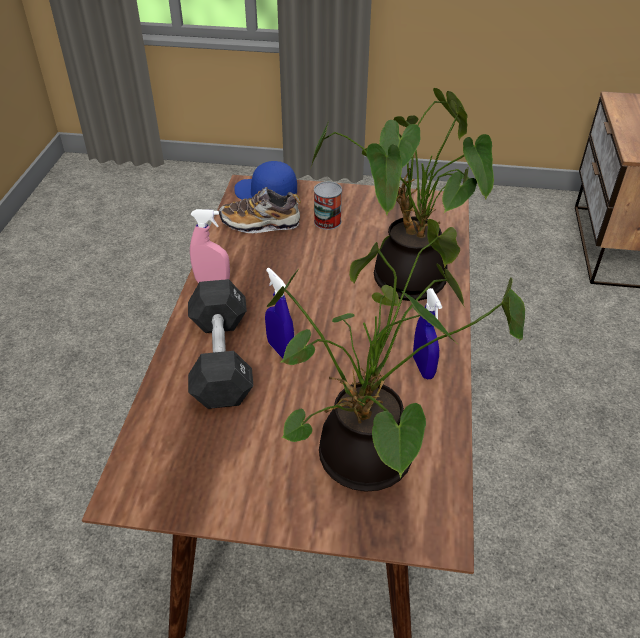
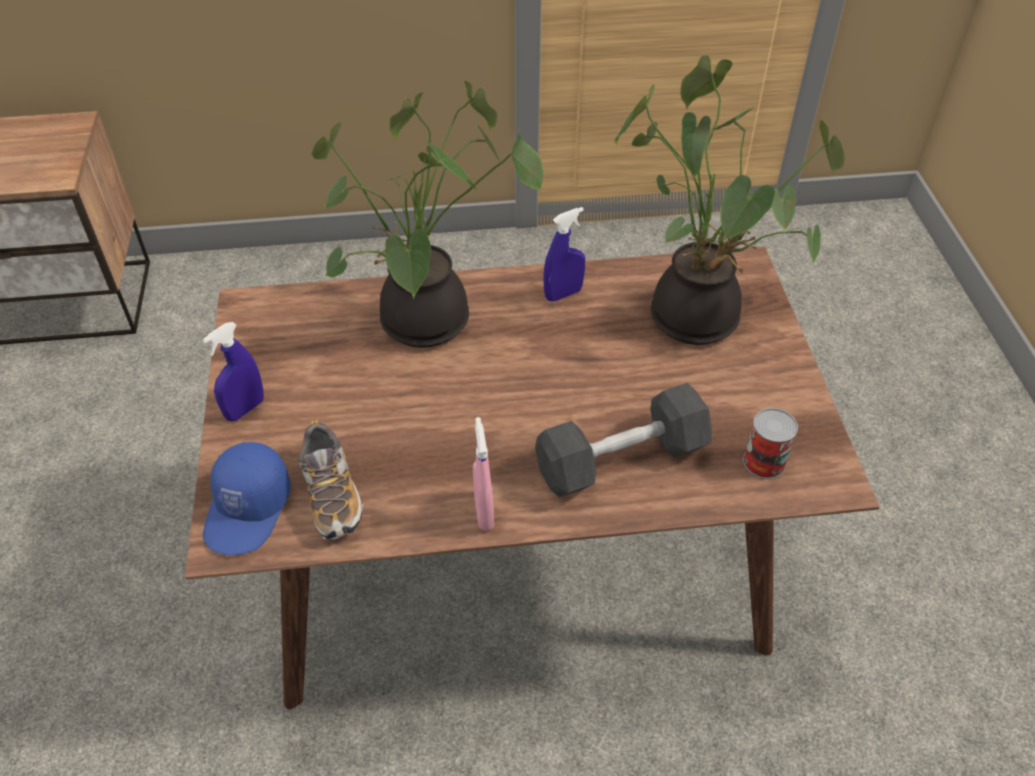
camera: 105 degrees left, 5 degrees up
(280, 350) = (584, 409): blue spray bottle -> blue spray bottle (245, 409)
(327, 221) = (313, 418): can -> can (764, 461)

